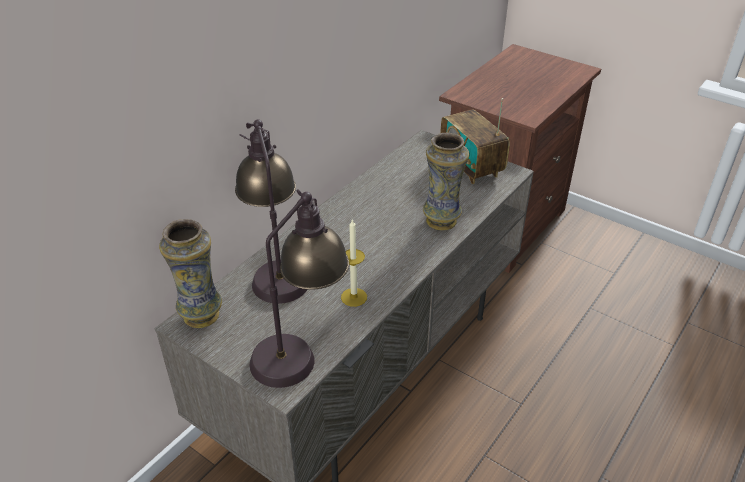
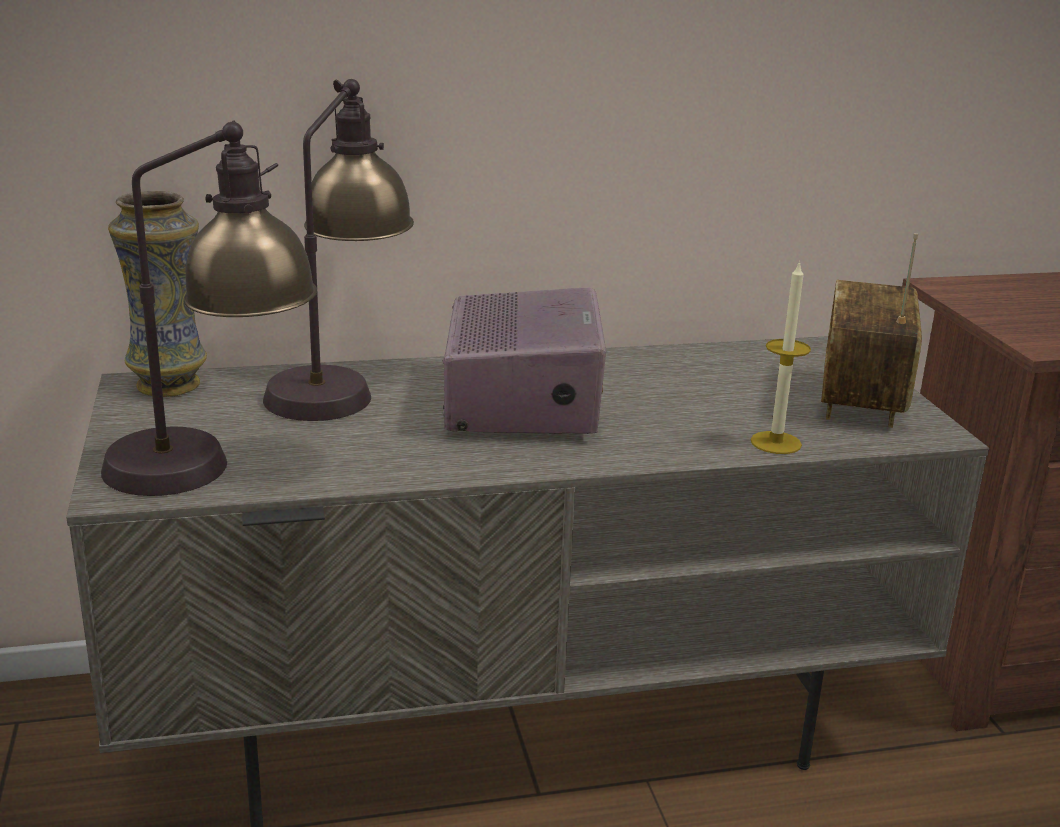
camera: 40 degrees right, 15 degrees down
(354, 297) = (384, 453): candle -> candle (776, 443)
(362, 235) = (523, 401): none -> radio
(442, 221) = (685, 436): vase -> none

